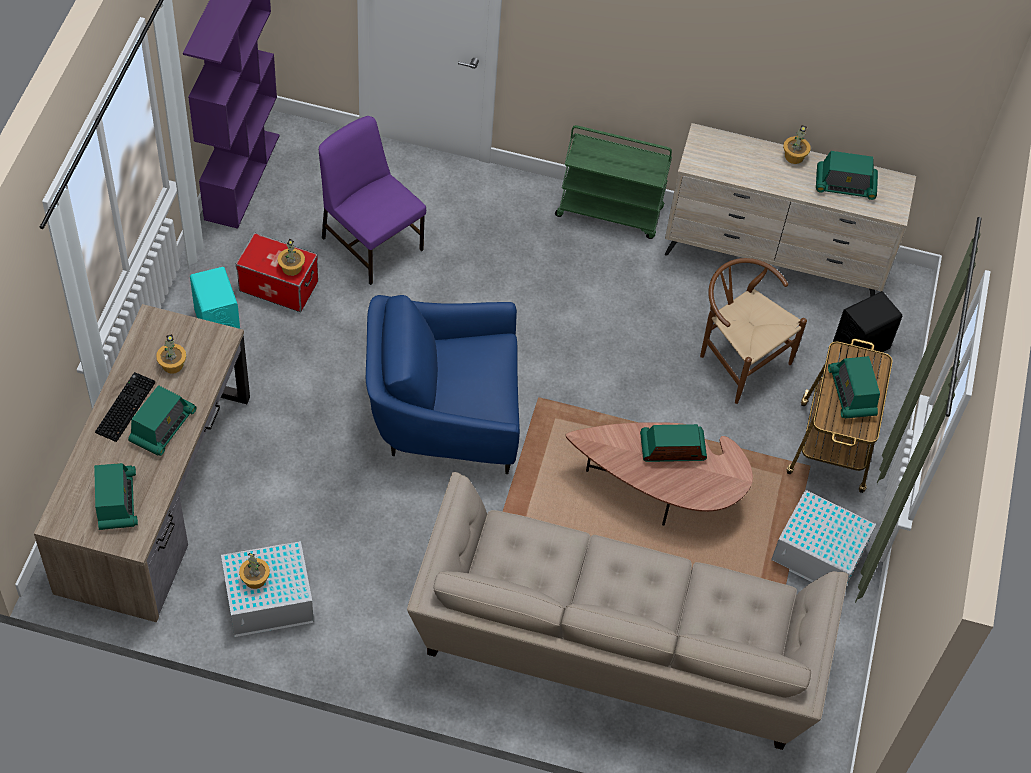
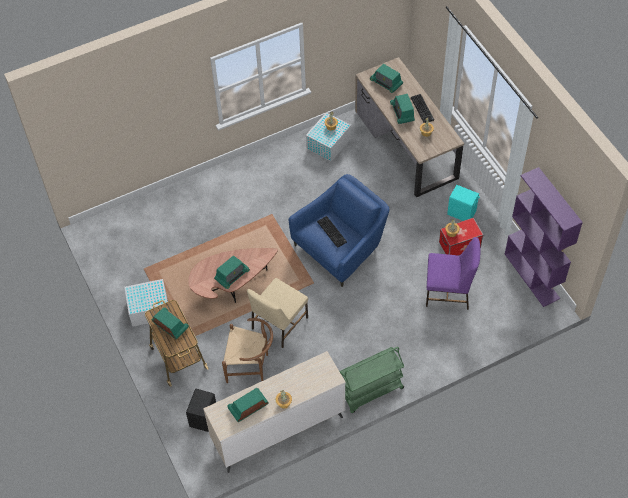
camera: 145 degrees right, 0 degrees up
(468, 375) = (332, 232): none -> keyboard
(615, 650) = (195, 217): beige sofa -> none
(645, 383) = (279, 323): none -> beige chair

